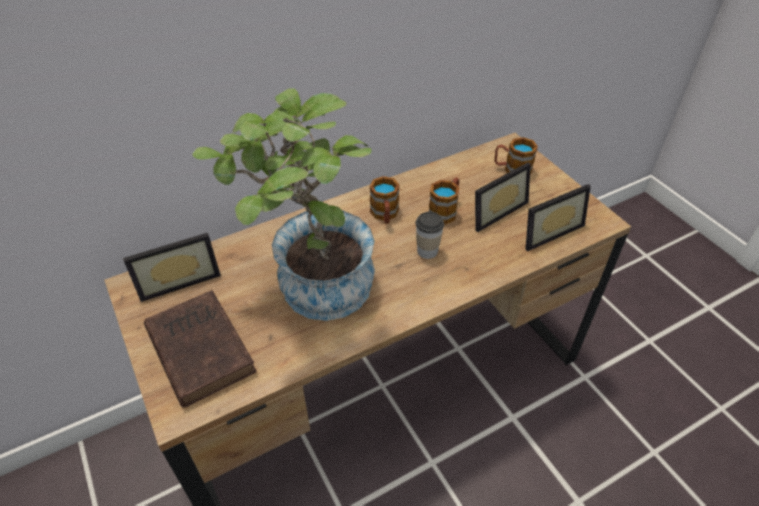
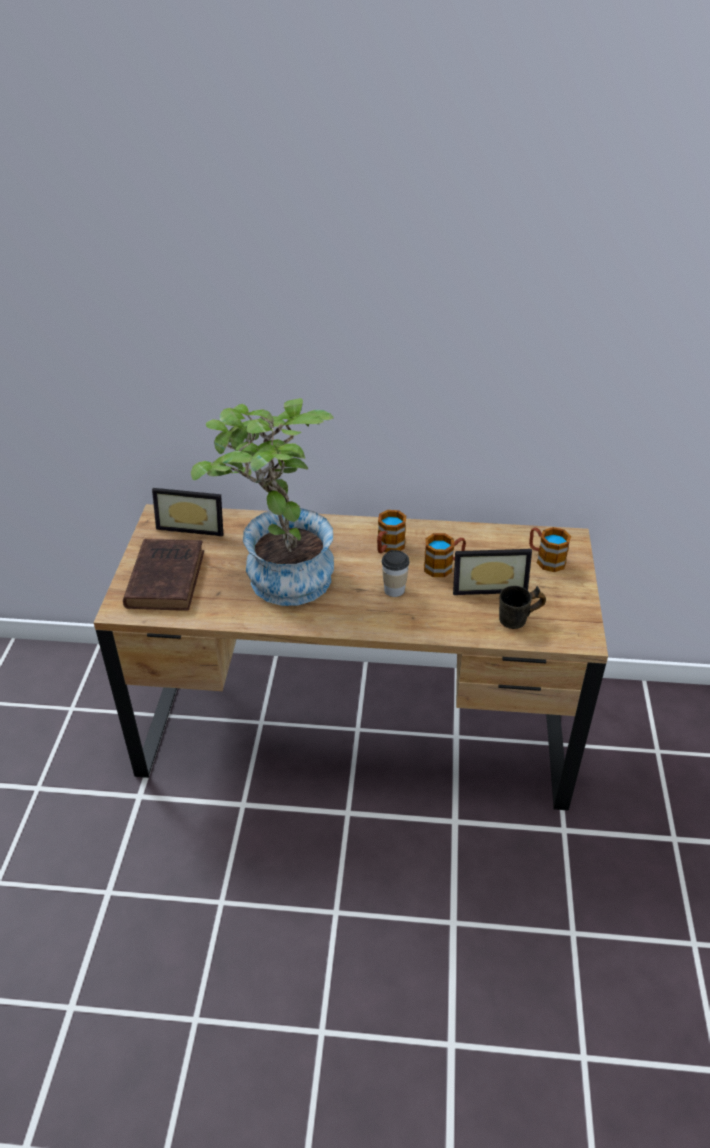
camera: 35 degrees right, 5 degrees down
(547, 230) = (519, 622): picture frame -> grey mug

